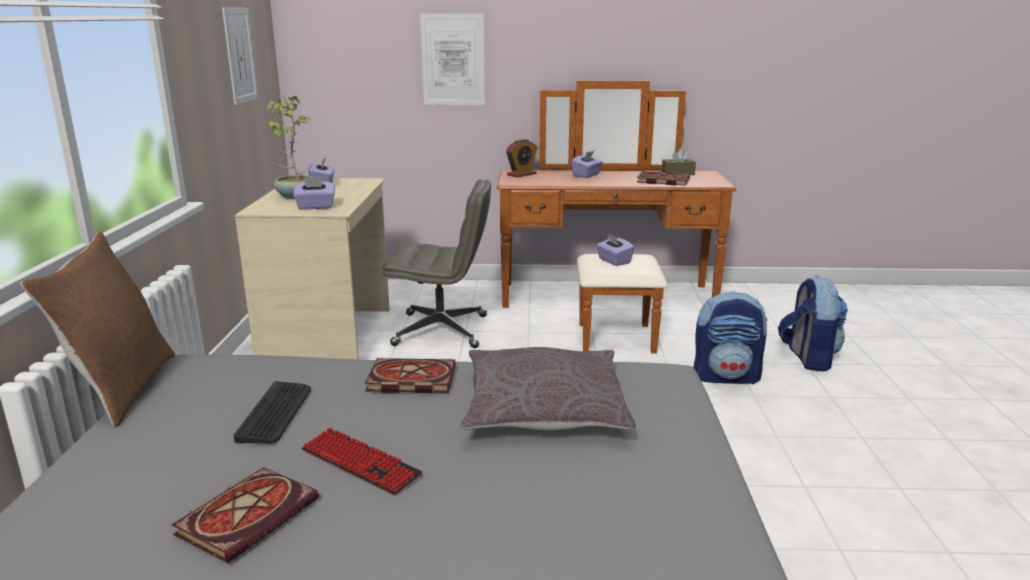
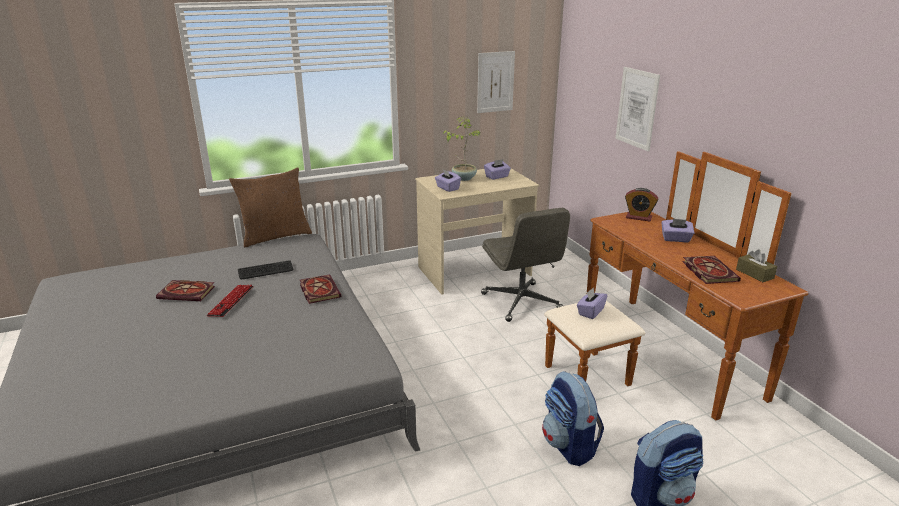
camera: 65 degrees right, 5 degrees up
(543, 408) = (306, 333): grey pillow -> none

